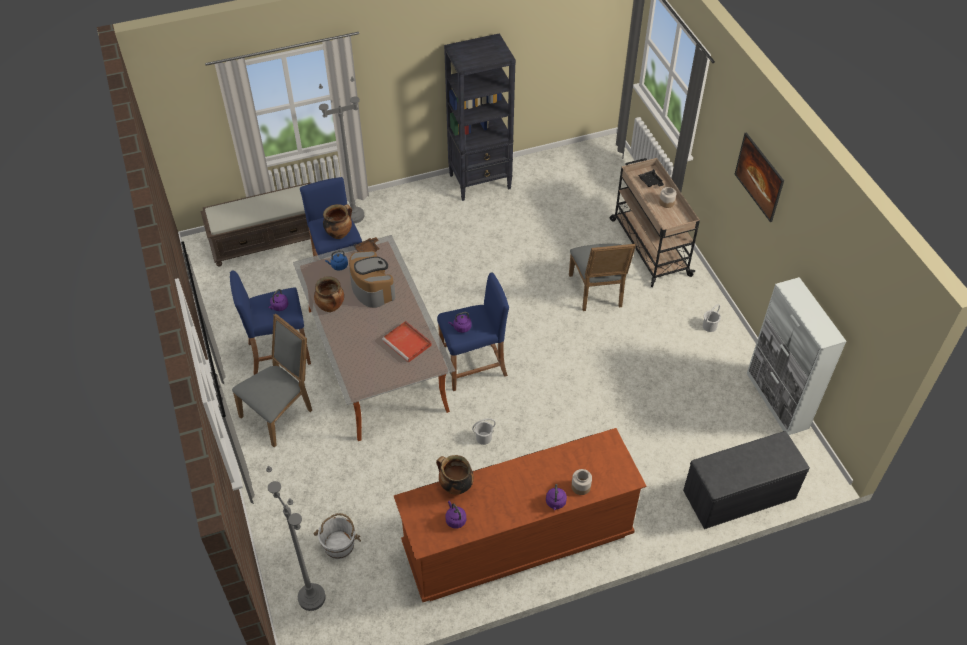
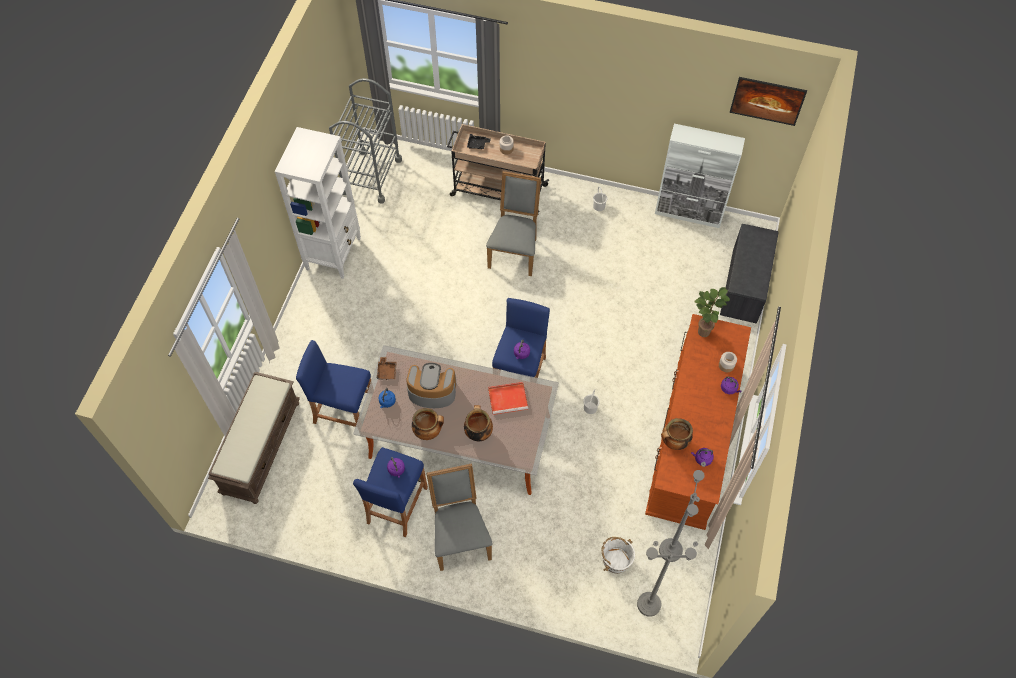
camera: 55 degrees left, 10 degrees up
(339, 233) = (350, 381): cooking pot -> cooking pot (478, 432)
(354, 216) = (290, 366): grey floor lamp -> grey floor lamp (670, 550)
(480, 182) = (334, 253): black bookcase -> white bookcase
(577, 161) = (371, 176): none -> grey cart
(598, 293) = (515, 251): grey chair -> grey chair turned 105 degrees counterclockwise
(605, 446) = (703, 329): none -> potted plant
(756, 187) = (592, 87): picture -> picture (764, 109)

